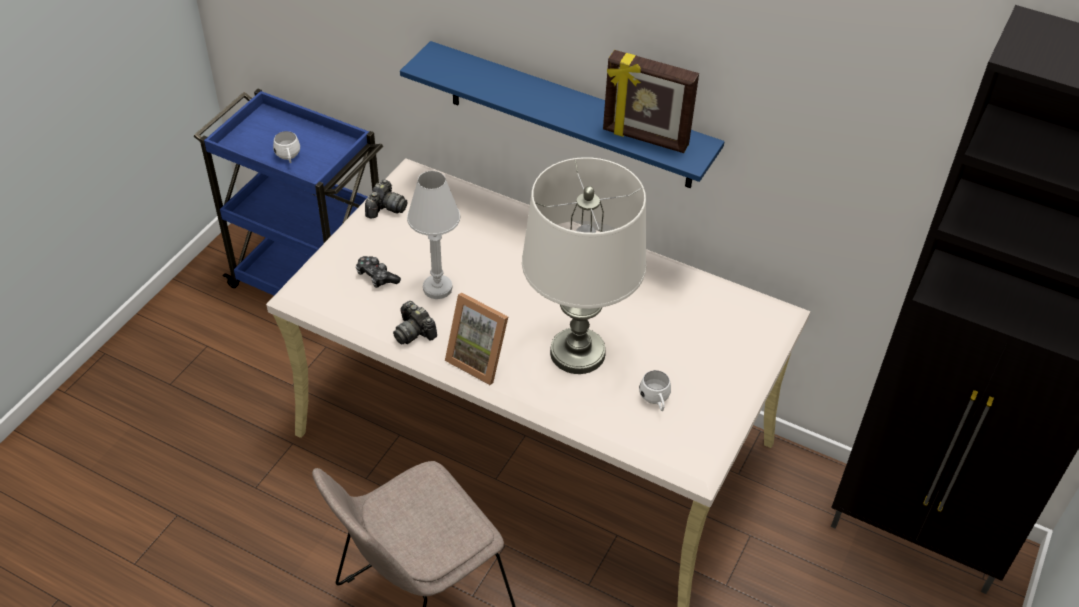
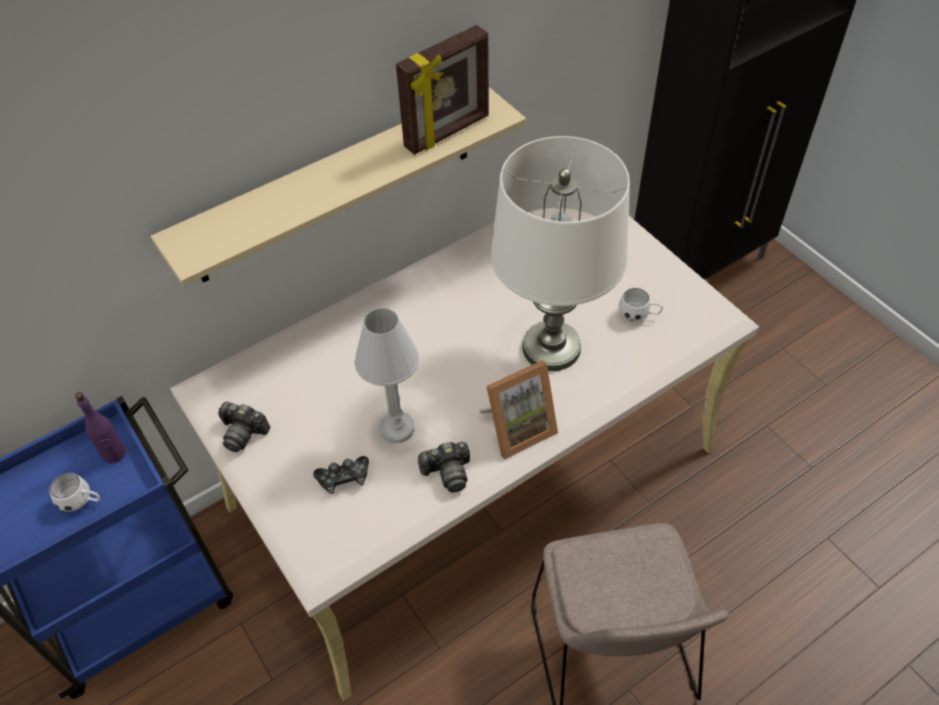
camera: 60 degrees left, 5 degrees up
(332, 155) = (114, 454): none -> purple bottle
(385, 208) = (243, 432): camera -> camera turned 150 degrees clockwise
(570, 116) = (335, 186): blue shelf -> beige shelf

